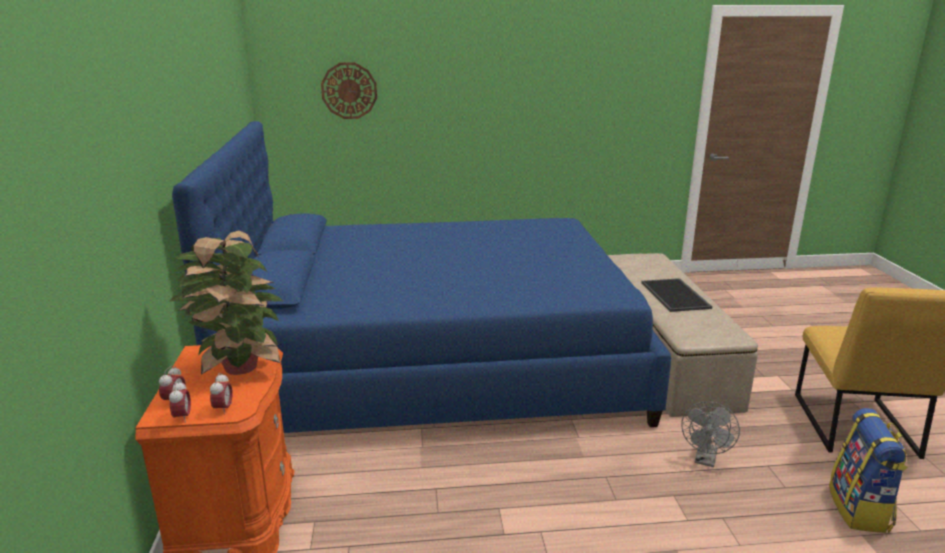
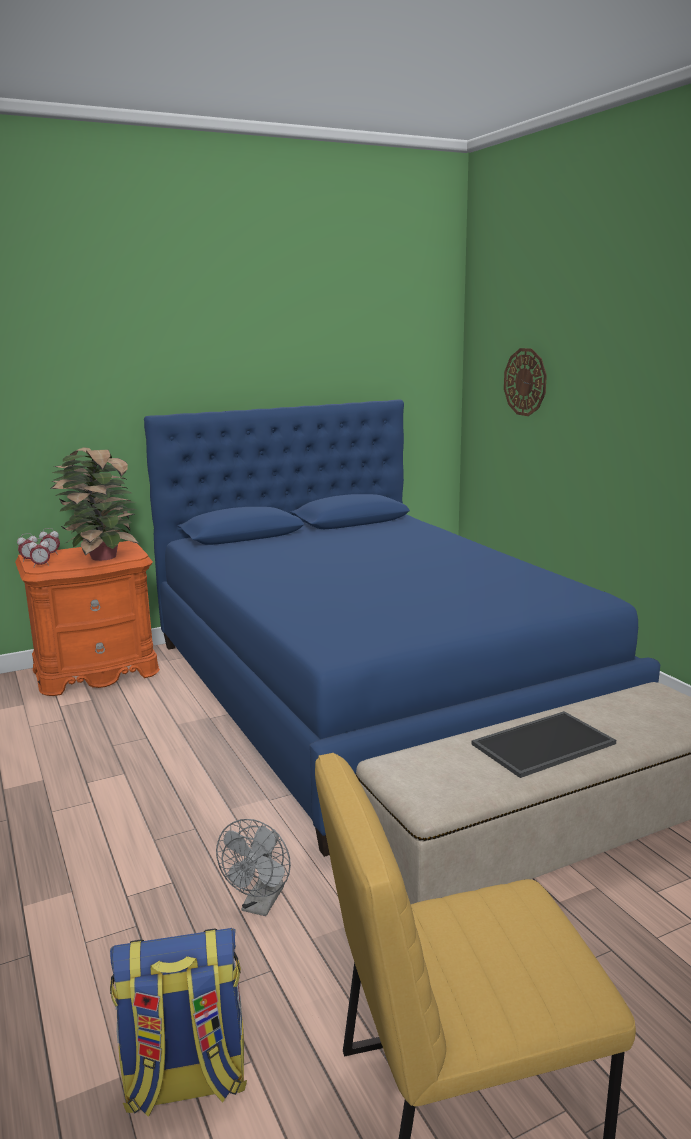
camera: 70 degrees right, 5 degrees down
(705, 460) = (260, 905): grey fan -> grey fan turned 75 degrees counterclockwise

